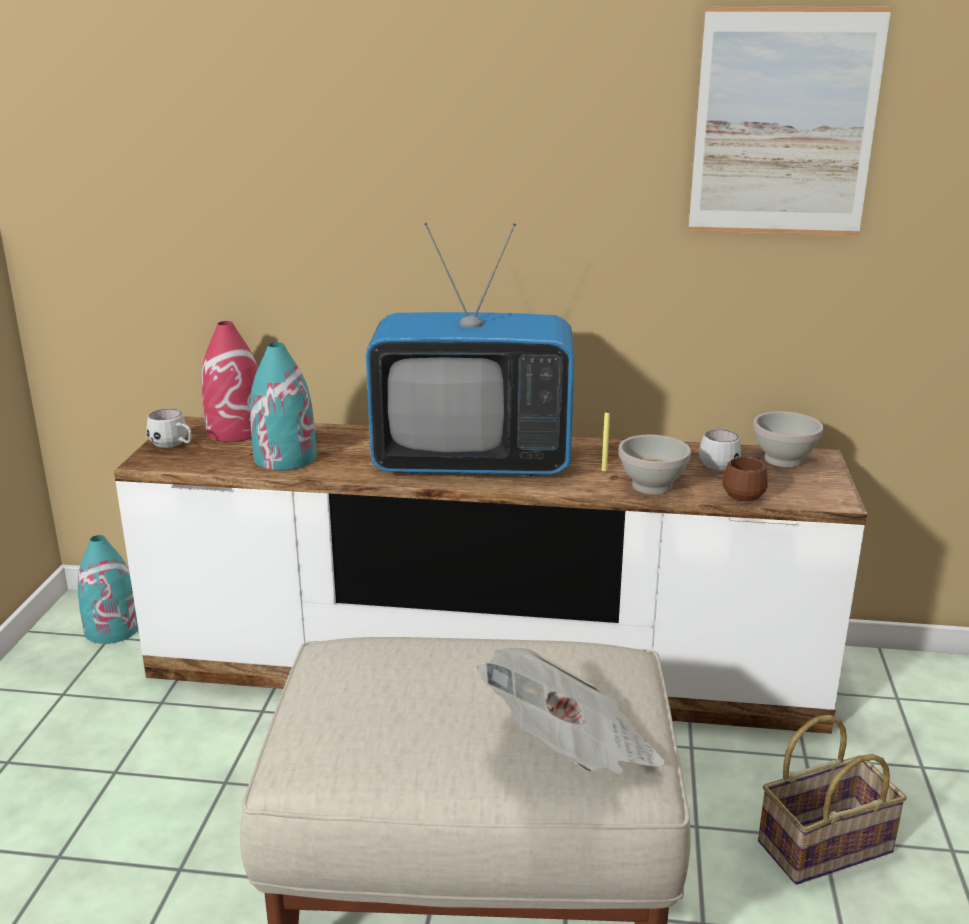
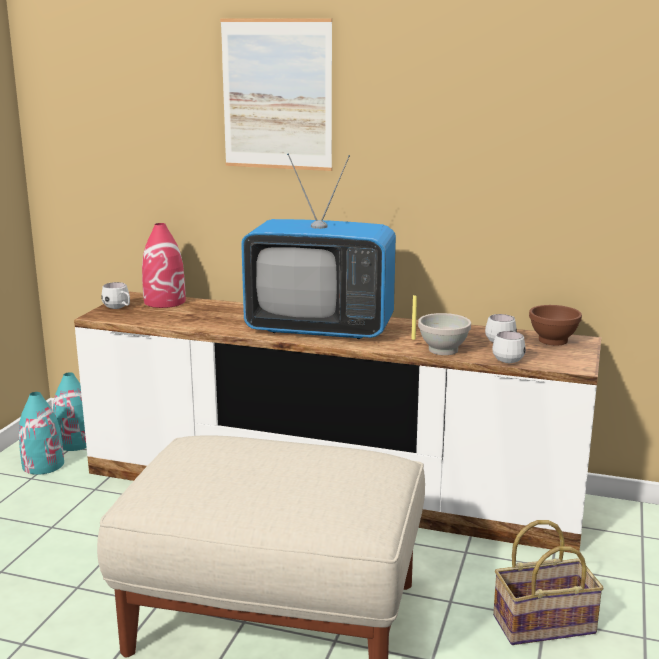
camera: 10 degrees right, 5 degrees down
(285, 458) = (191, 319): turquoise vase -> turquoise vase (43, 465)
(571, 751) = (325, 507): newspaper -> none
(741, 493) = (507, 358): brown mug -> white mug
(784, 124) = (553, 90): picture -> picture (277, 95)
(784, 459) = (553, 340): white bowl -> brown bowl

